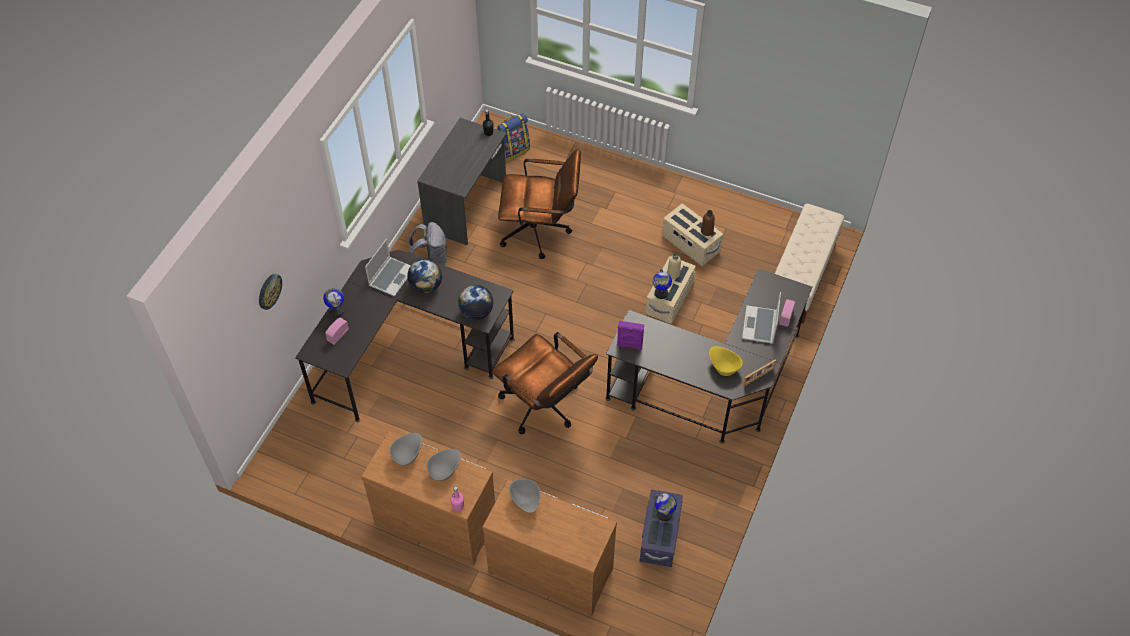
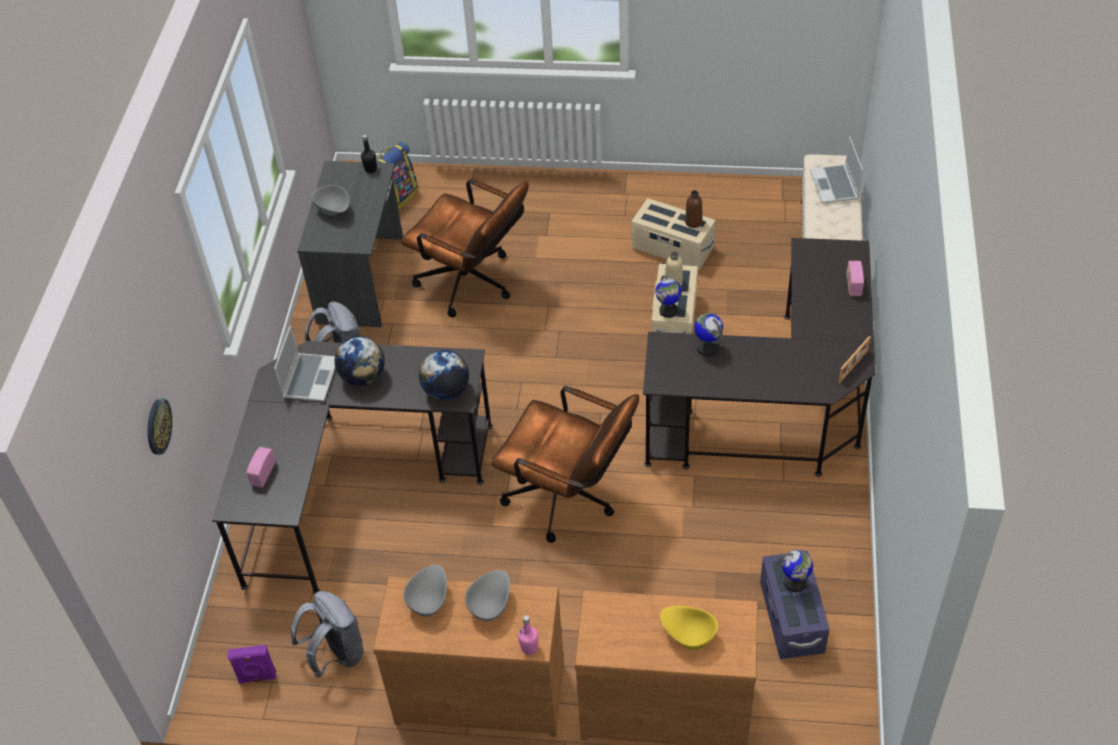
camera: 15 degrees left, 5 degrees down
(336, 311) = (249, 443): globe -> globe (707, 348)
(355, 466) = (336, 654): none -> grey backpack
(525, 501) = (621, 612): grey bowl -> grey bowl (334, 211)
(540, 232) = (473, 285): brown office chair -> brown office chair turned 45 degrees clockwise
(629, 346) = (669, 375): purple speaker -> purple speaker (257, 678)
(723, 367) = (803, 367): yellow bowl -> yellow bowl (688, 636)
(760, 326) = (826, 305): laptop -> laptop (835, 186)

